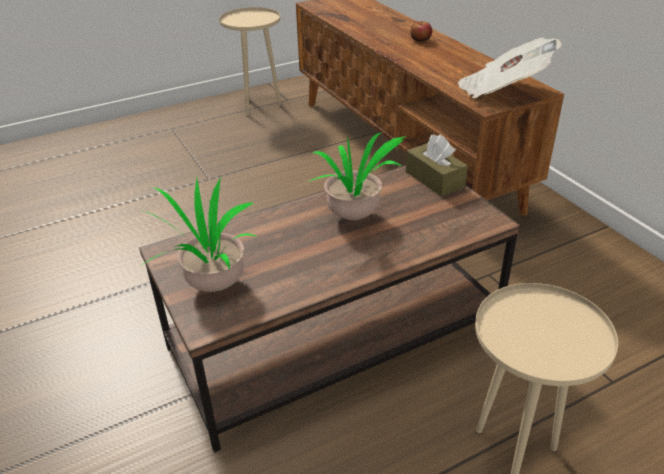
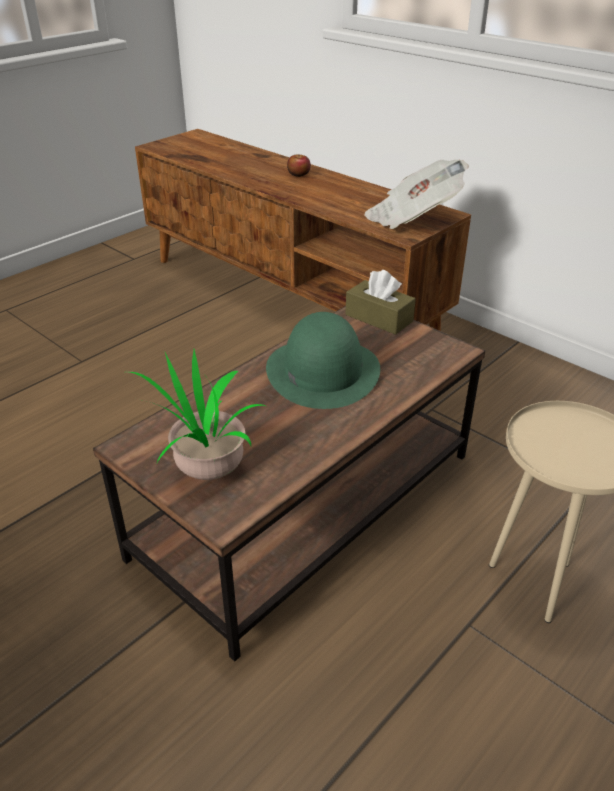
camera: 20 degrees left, 0 degrees up
(258, 106) = (102, 271): beige side table -> none
(357, 218) = (322, 371): potted plant -> green hat

